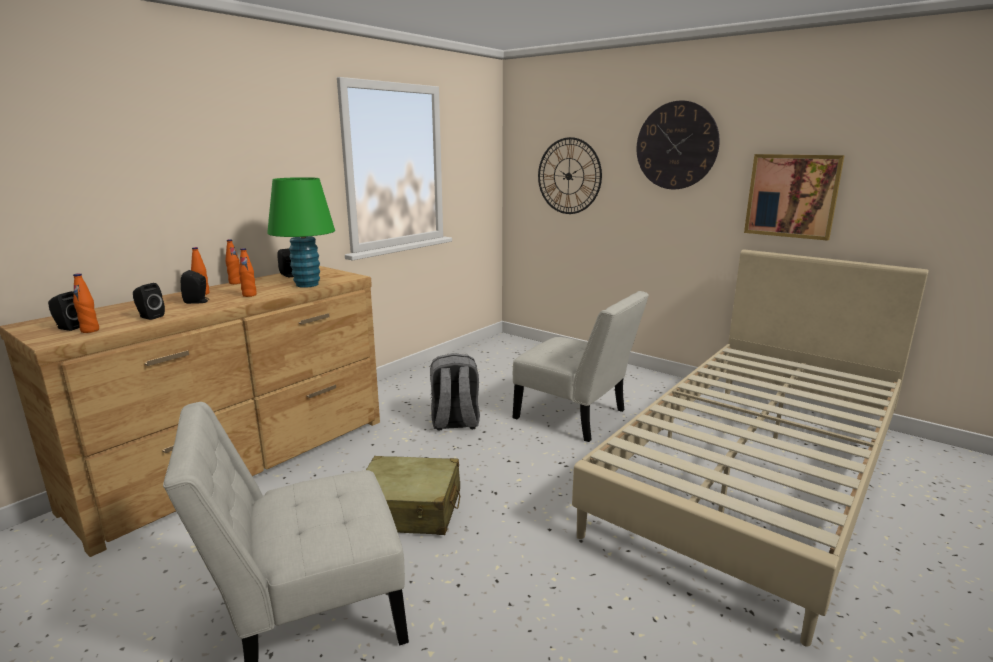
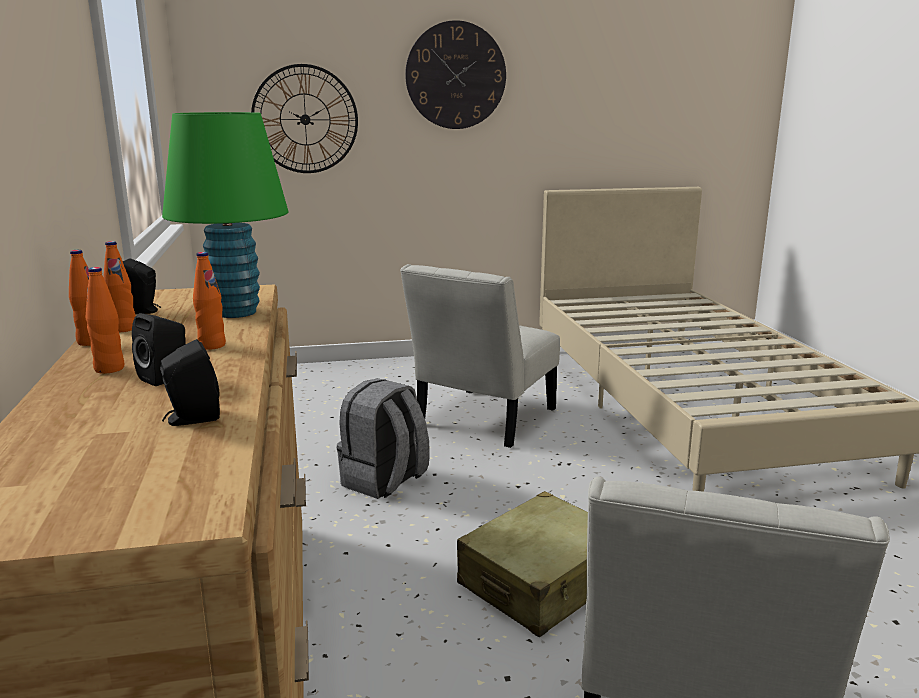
camera: 50 degrees left, 0 degrees up
(68, 327) = (104, 492): black speaker -> none
(90, 330) = (183, 473): orange bottle -> orange bottle (123, 329)
(575, 417) = (482, 420): white chair -> white chair turned 135 degrees clockwise
(792, 196) = (583, 128): picture -> none

